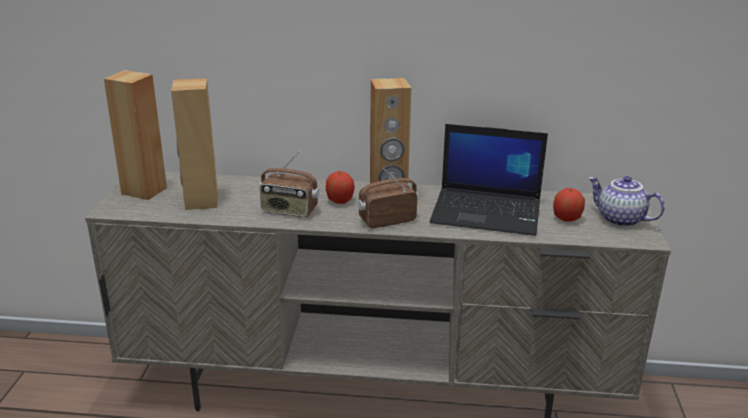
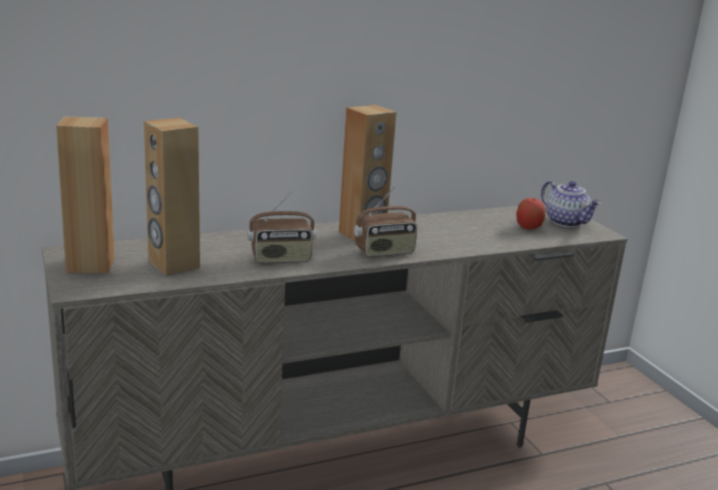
camera: 30 degrees left, 5 degrees down
(340, 201) = (319, 243): apple -> none
(387, 220) = (384, 252): radio -> radio turned 150 degrees counterclockwise
(488, 212) = (461, 232): laptop -> none
(619, 220) = (567, 222): teapot -> teapot turned 135 degrees counterclockwise

